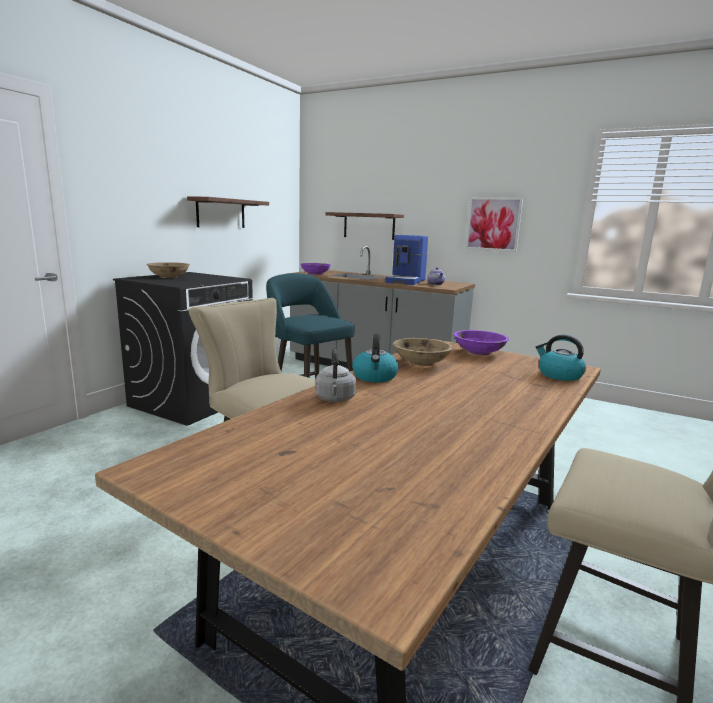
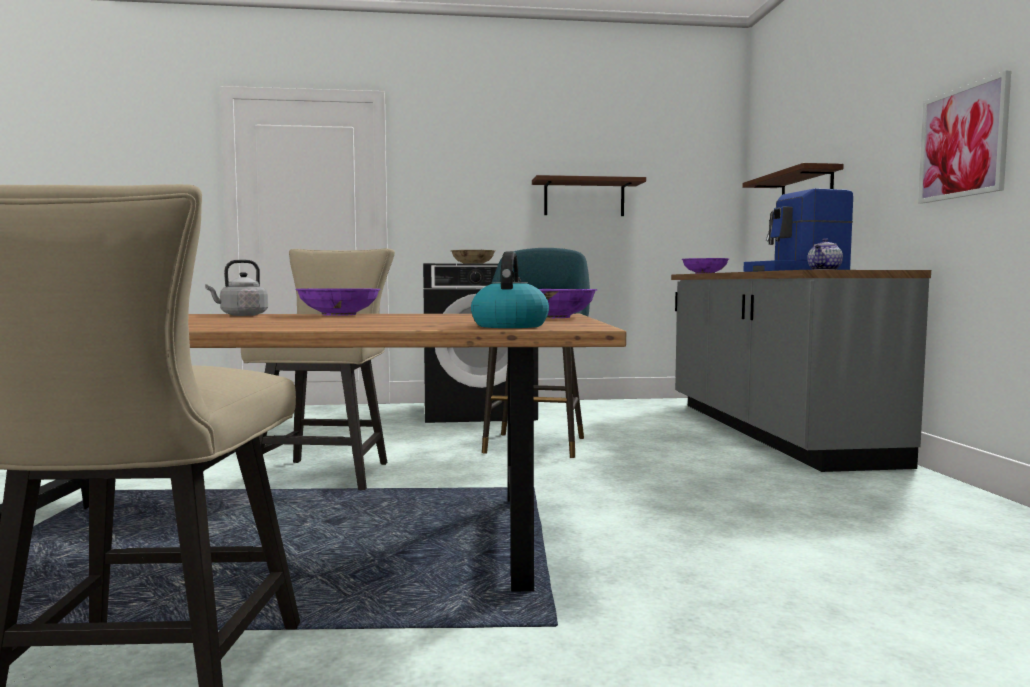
camera: 55 degrees right, 10 degrees down
(375, 377) = (339, 315): kettle -> purple bowl
(421, 362) = (435, 315): beige bowl -> none

